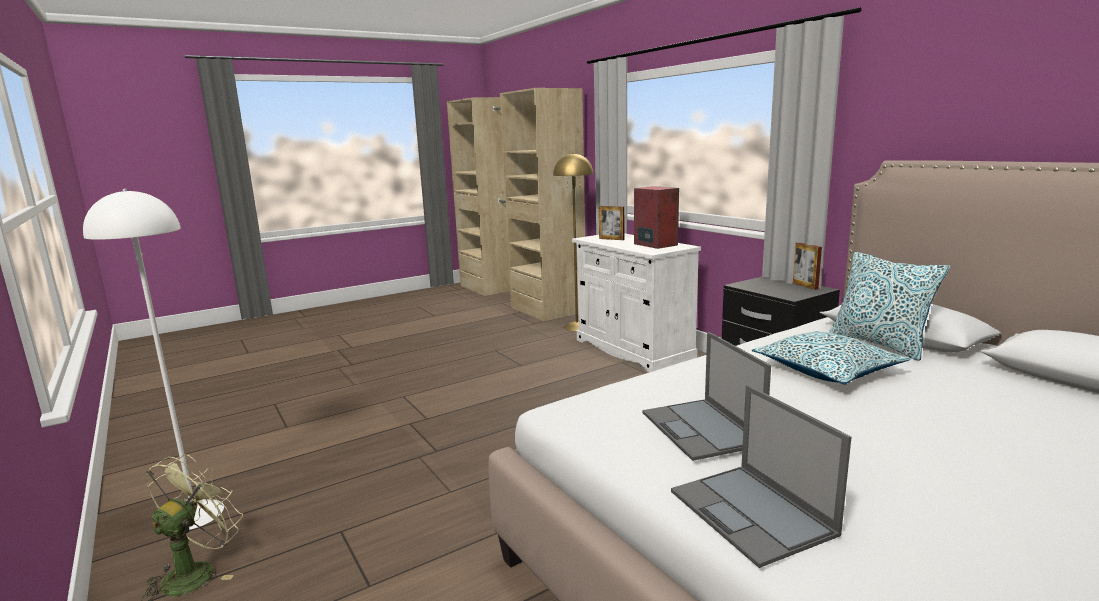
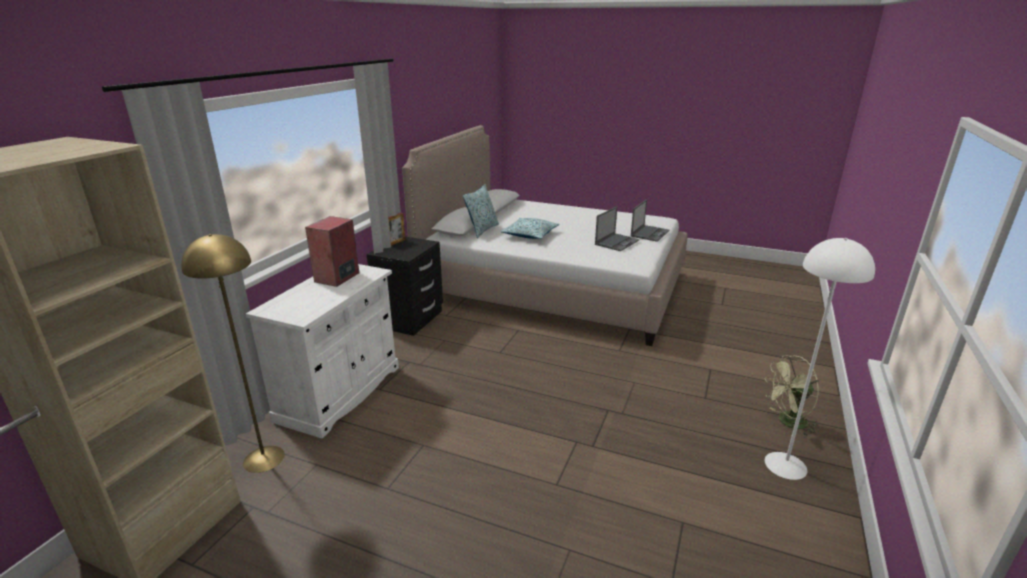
camera: 125 degrees left, 10 degrees up
(611, 239) = (307, 303): picture frame -> none

